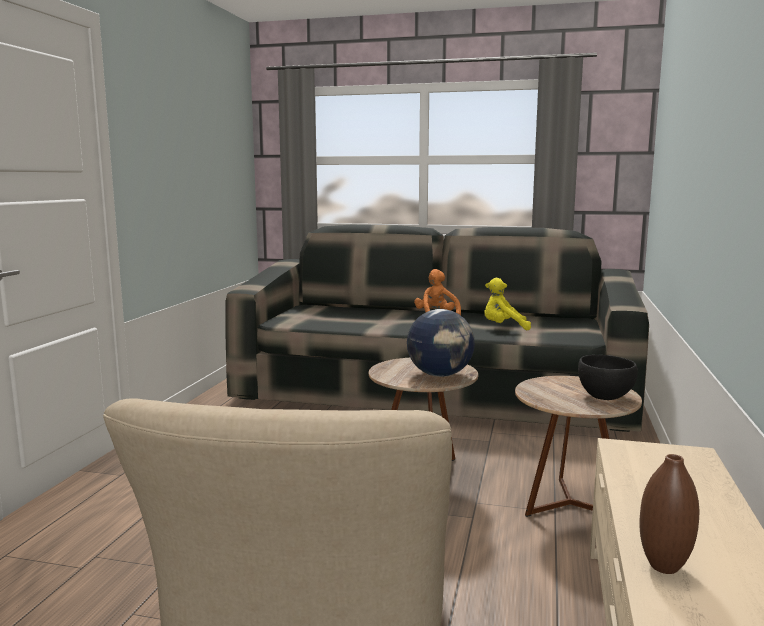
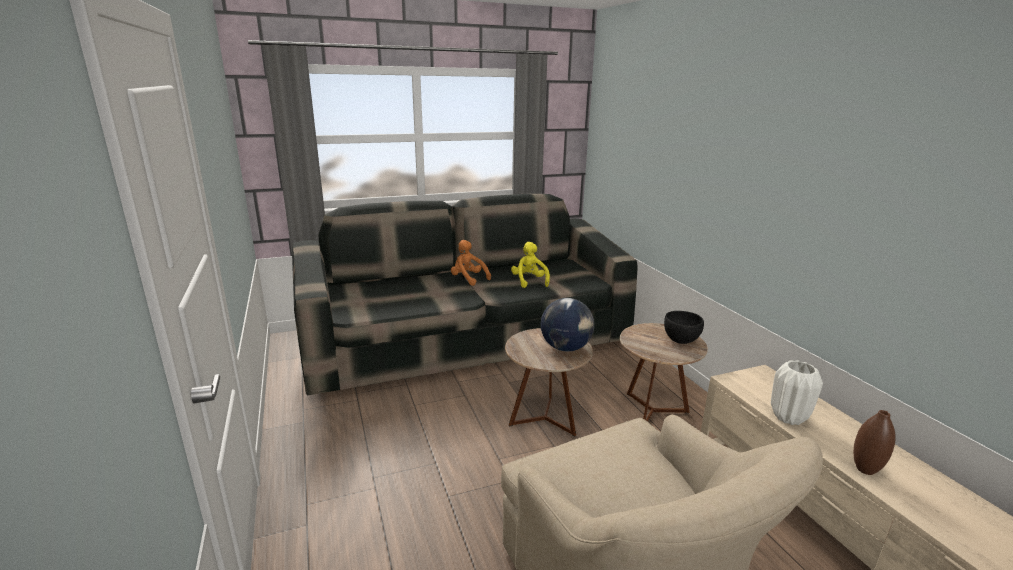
camera: 35 degrees left, 10 degrees up
(503, 328) = (529, 281): yellow plush toy -> yellow plush toy turned 105 degrees clockwise
(641, 494) = (788, 417): none -> white vase

